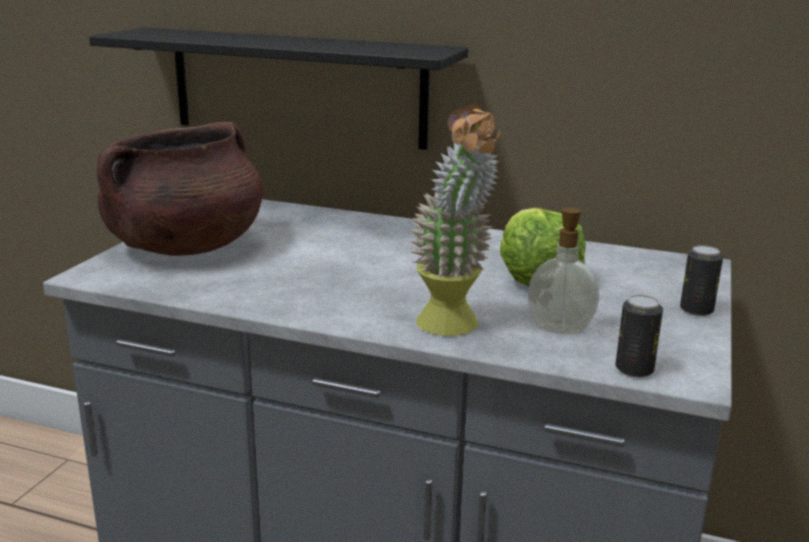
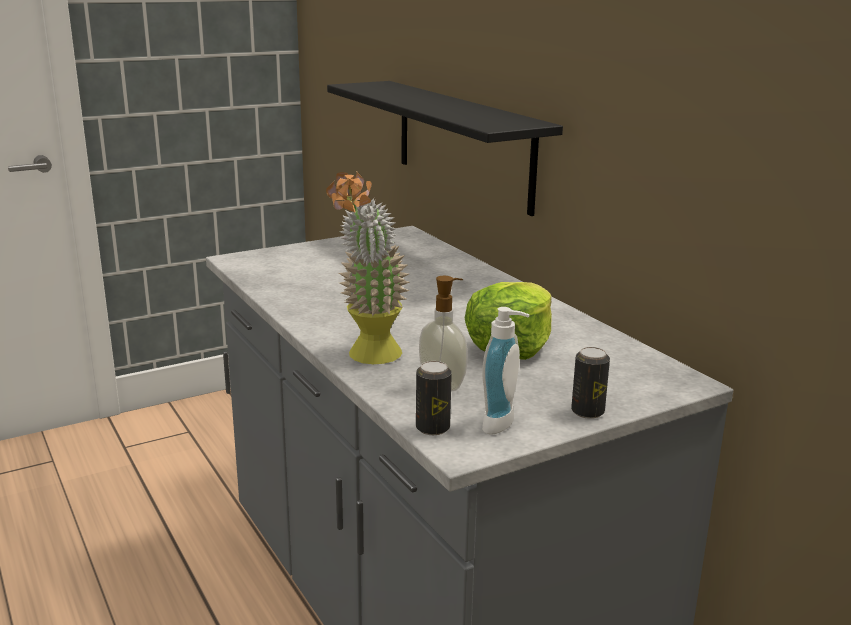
camera: 40 degrees right, 0 degrees up
(186, 247) = (317, 257): brown cooking pot -> none
(672, 344) = (503, 425): none -> soap dispenser

